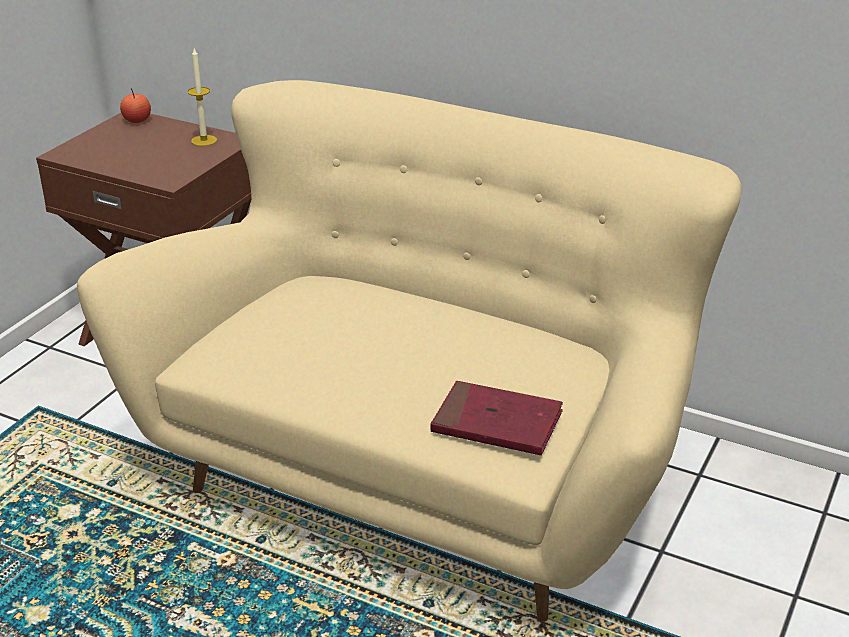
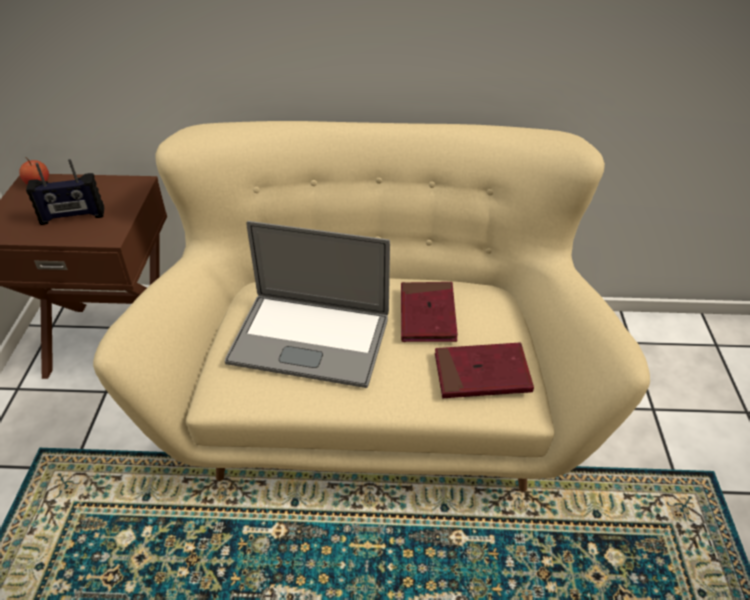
camera: 25 degrees left, 10 degrees up
(148, 156) = (72, 216): none -> radio
(204, 140) = (112, 189): candle -> none
(328, 339) = (309, 339): none -> laptop
(480, 352) = (427, 315): none -> red book

